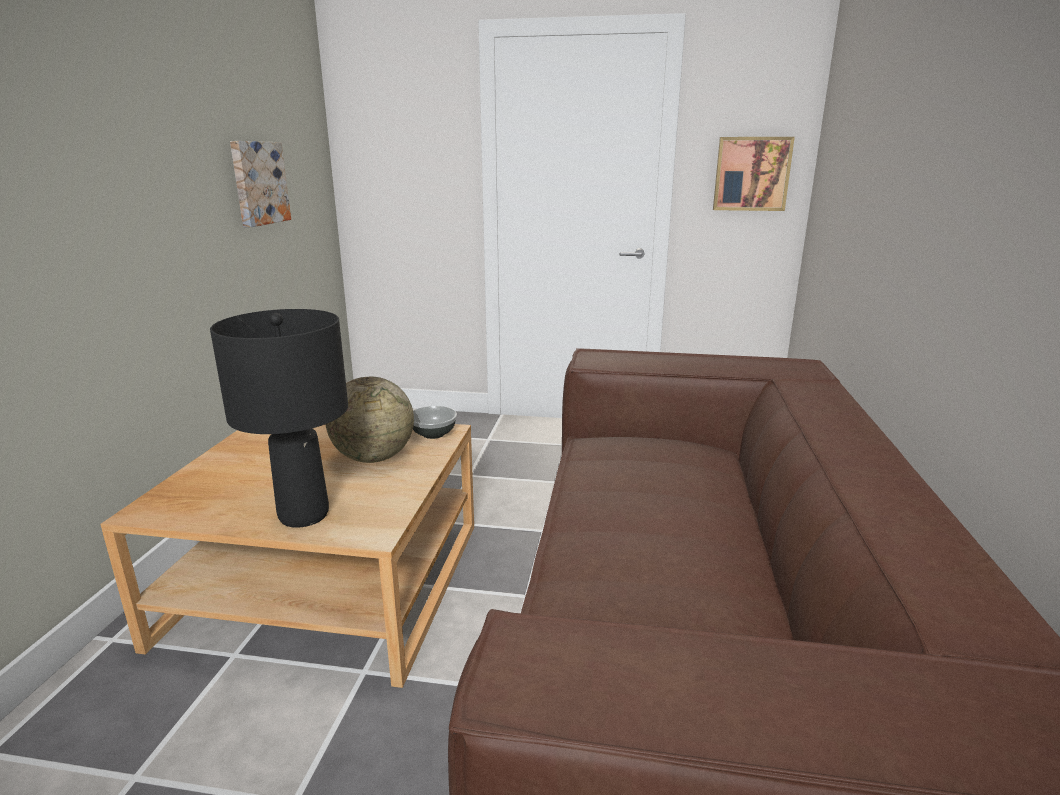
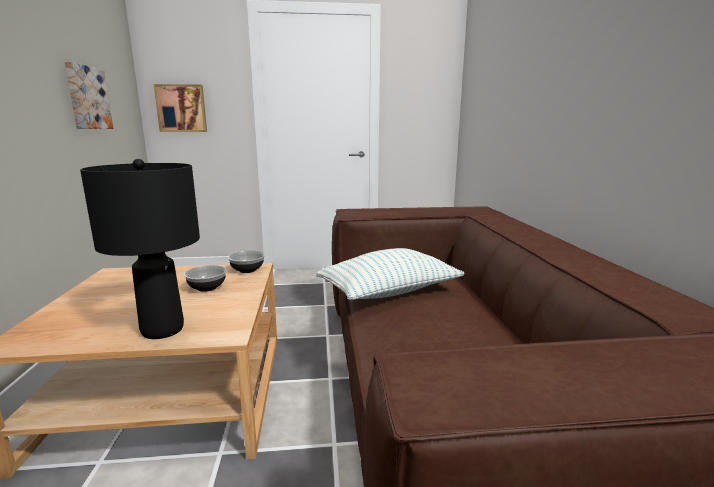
camera: 15 degrees left, 5 degrees down
(373, 458) = (207, 288): globe -> bowl
(616, 491) = (389, 292): none -> pillow
(751, 174) = (425, 103): picture -> picture (181, 108)

